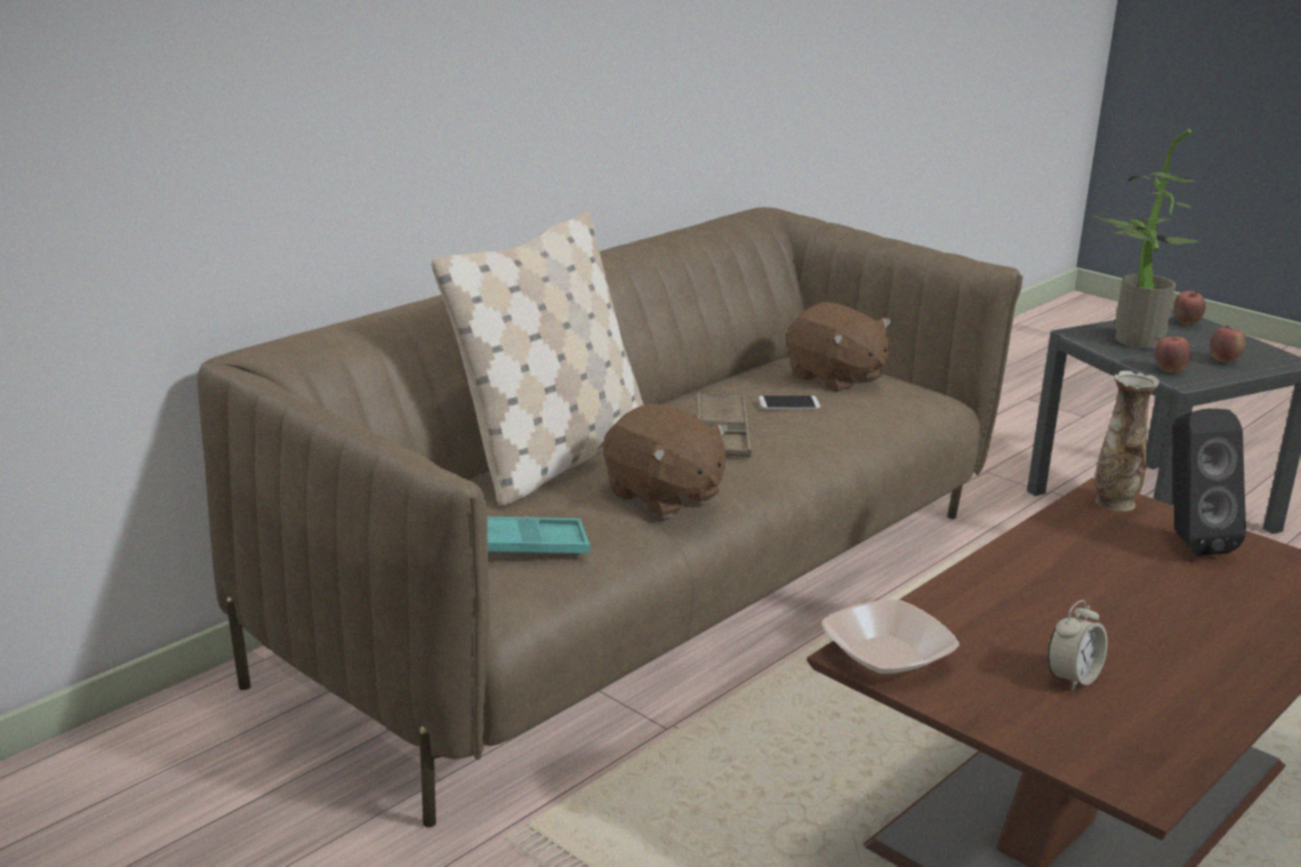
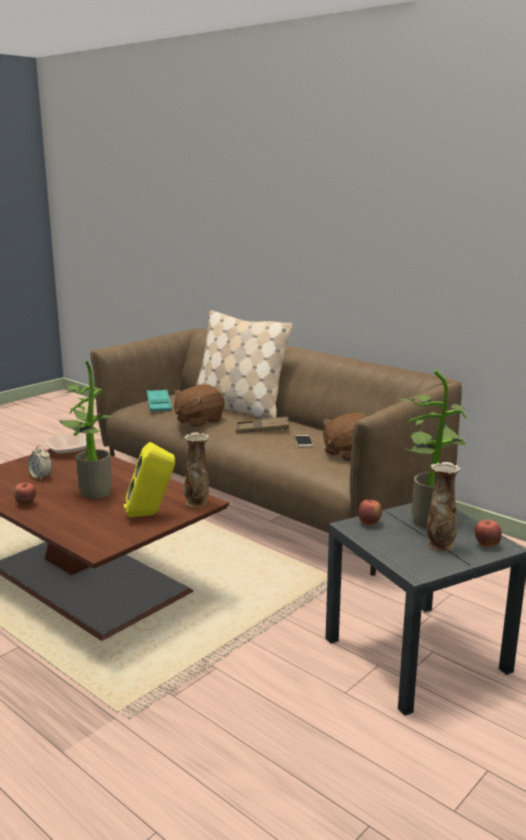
camera: 90 degrees right, 5 degrees down
(1121, 606) = (91, 491): none -> potted plant
(1188, 541) = (151, 514): black speaker -> yellow speaker
(1205, 343) = (440, 545): none -> vase
(1224, 361) = (400, 546): apple -> apple (25, 504)

